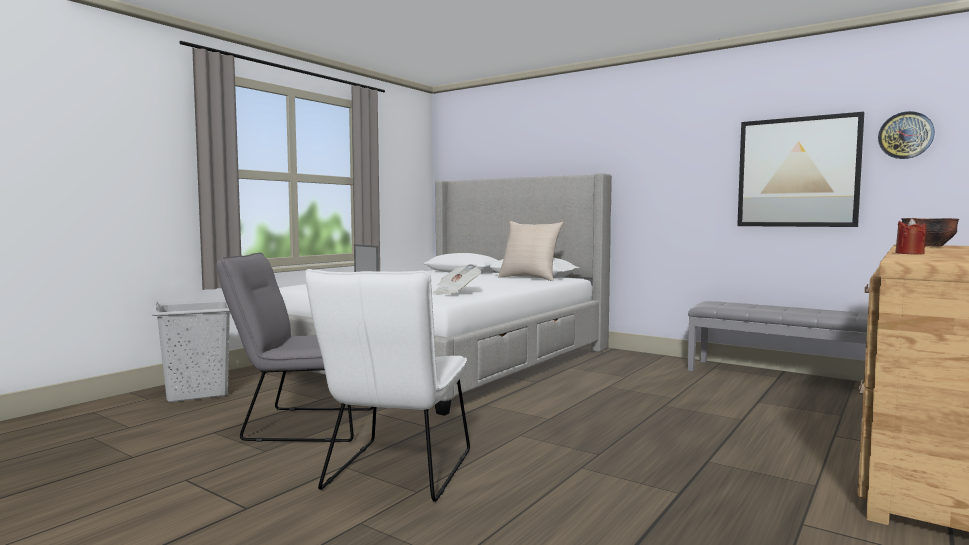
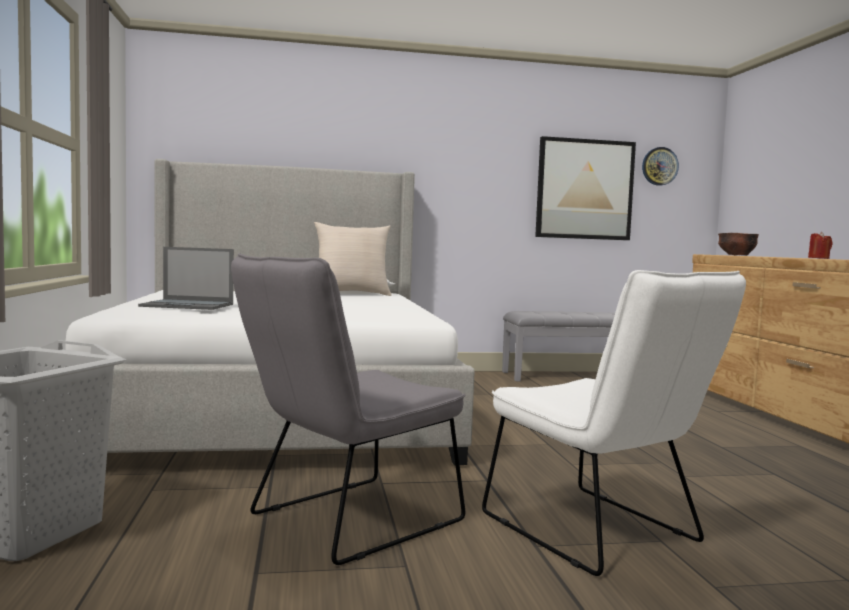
camera: 45 degrees left, 0 degrees up
(455, 293) = (385, 312): newspaper -> none

